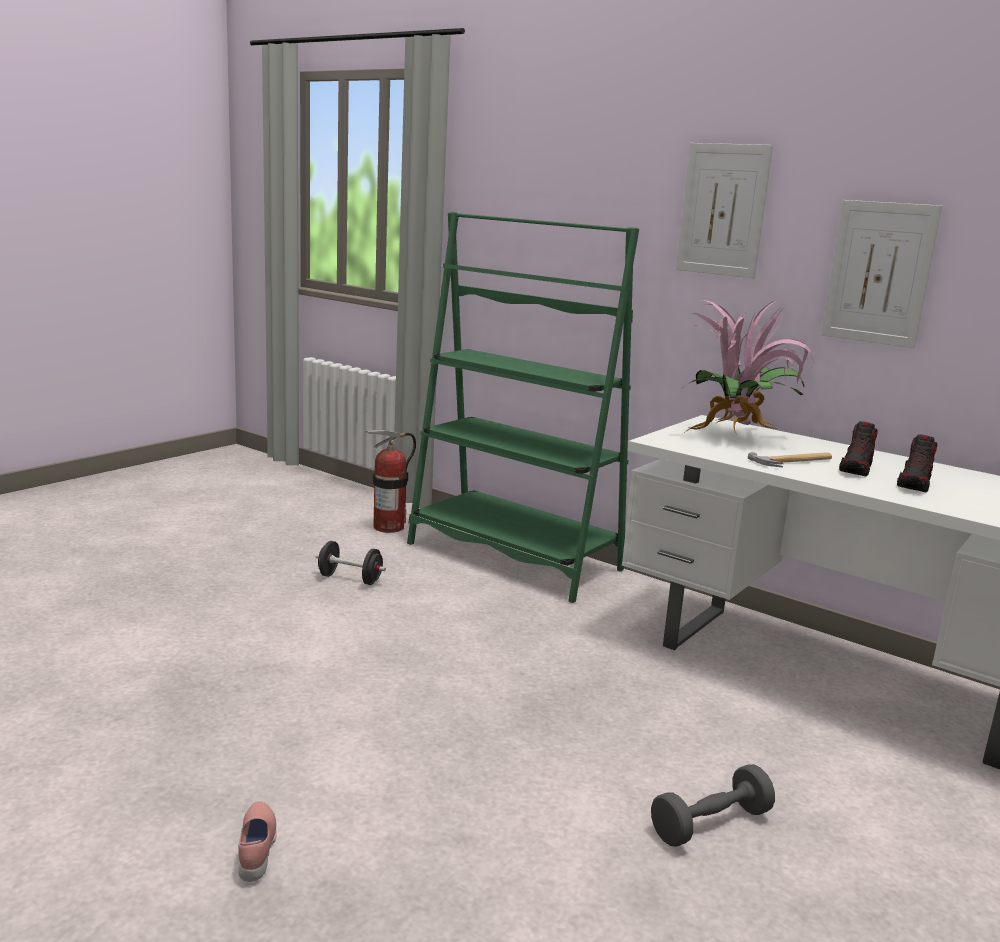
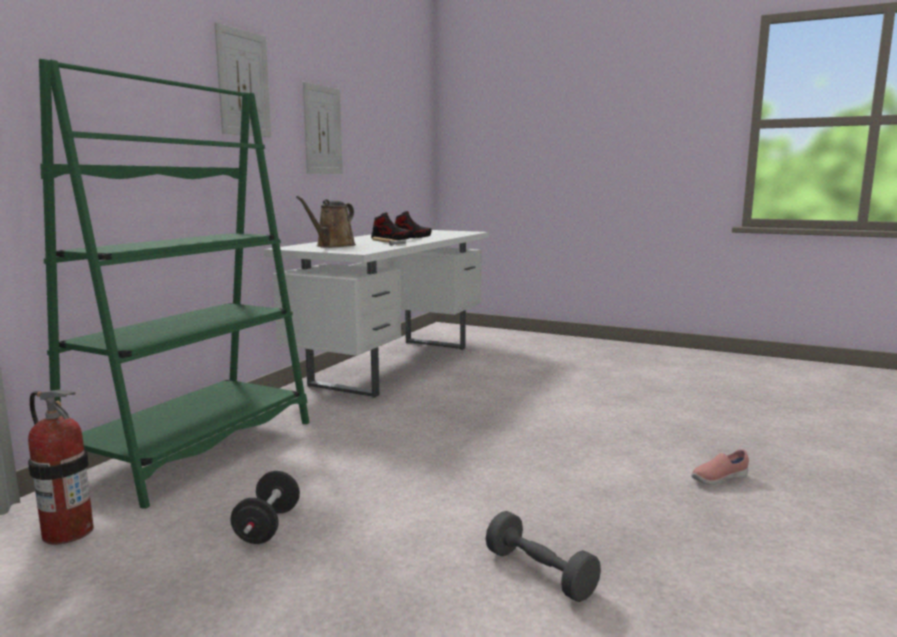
camera: 100 degrees left, 5 degrees down
(710, 824) = (561, 388): grey dumbbell -> grey dumbbell (540, 573)
(737, 437) = (333, 246): potted plant -> brown watering can

